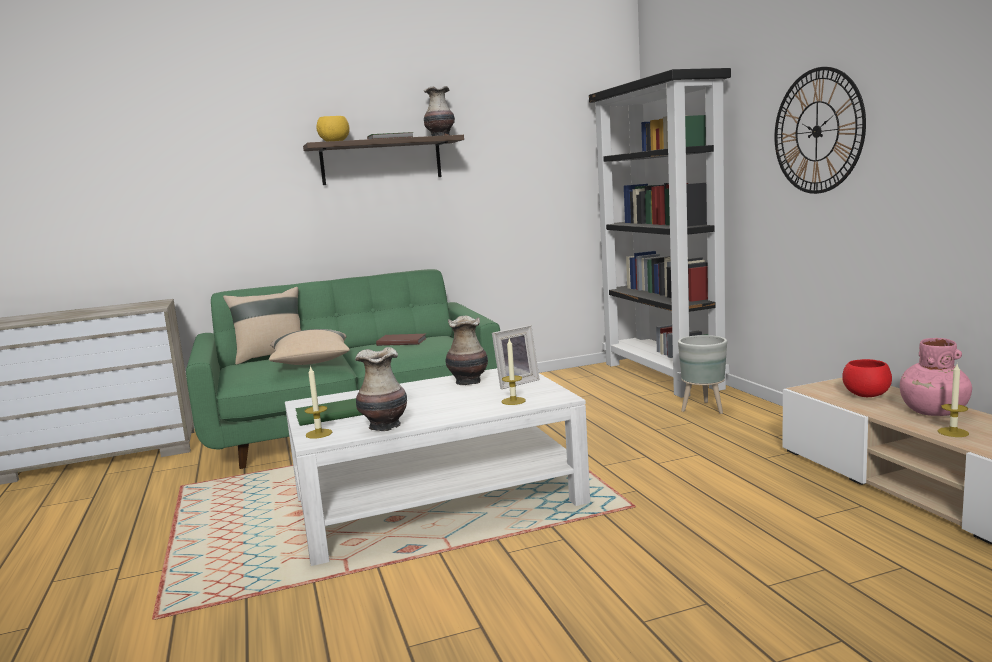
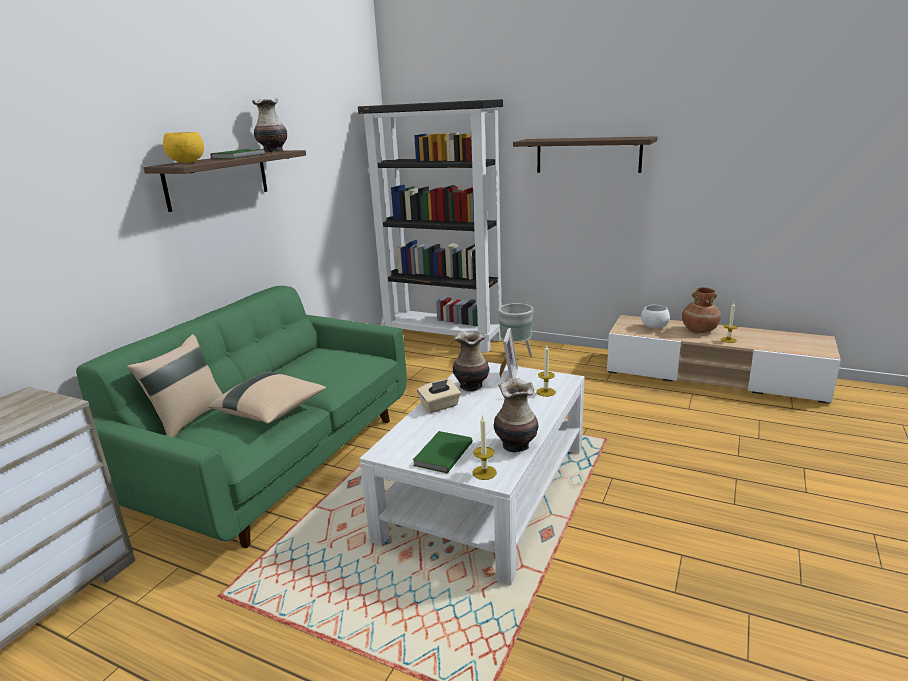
camera: 45 degrees left, 10 degrees up
(401, 341) = (306, 365): brown book -> none
(410, 388) = (440, 406): none -> beige tissue box
(817, 131) = (588, 155): wall clock -> shelf
(866, 395) = (654, 327): red bowl -> white bowl
(933, 412) = (699, 330): pink vase -> brown vase

